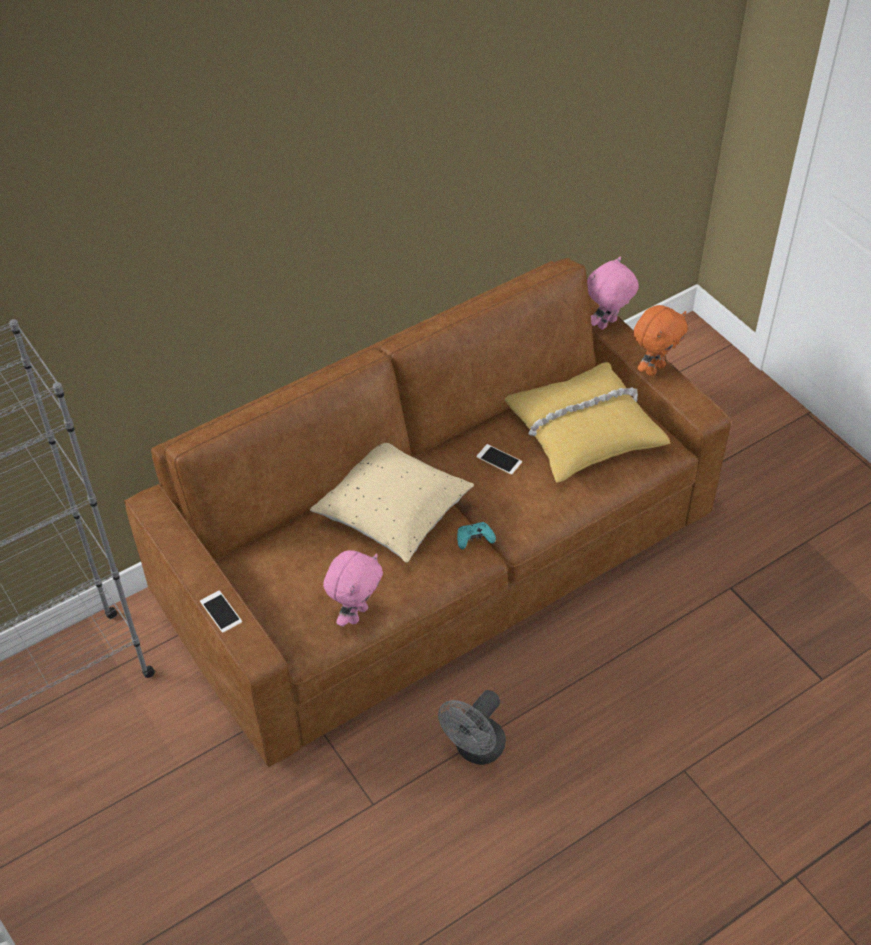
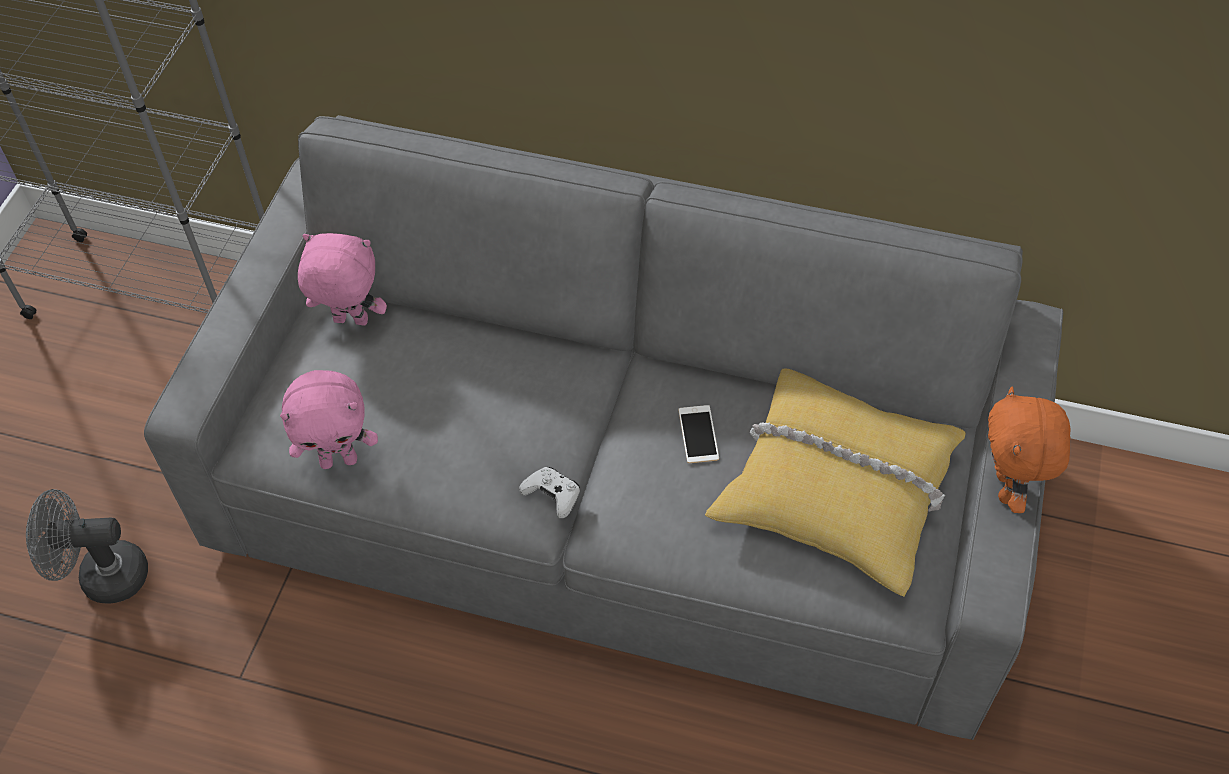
camera: 50 degrees right, 5 degrees up
(221, 612) = (214, 336): phone -> none
(393, 513) = (516, 392): beige pillow -> none
(436, 556) = (618, 495): brown sofa -> grey sofa
(474, 539) = (552, 496): turquoise game controller -> white game controller
(475, 750) = (389, 728): grey fan -> grey fan (103, 576)
(608, 324) = (1024, 387): pink plush toy -> pink plush toy (350, 322)
(654, 368) = (1008, 489): orange plush toy -> orange plush toy turned 90 degrees clockwise

